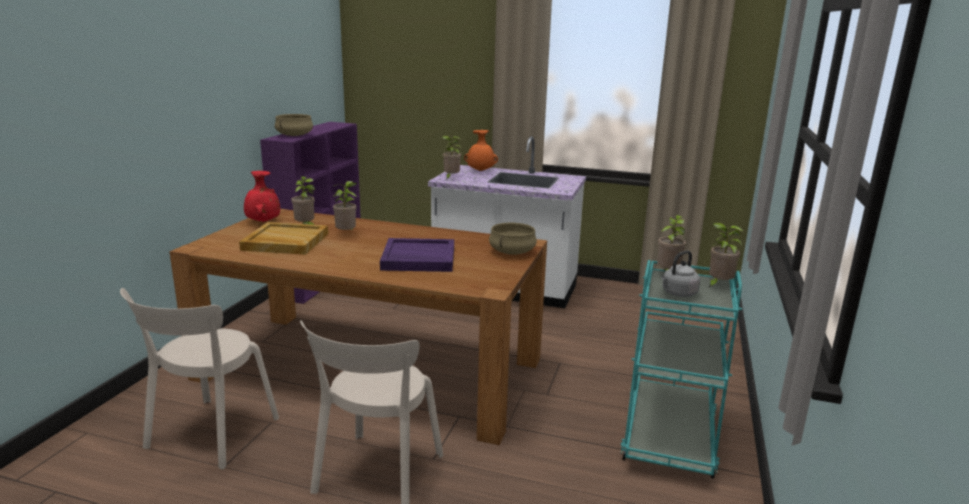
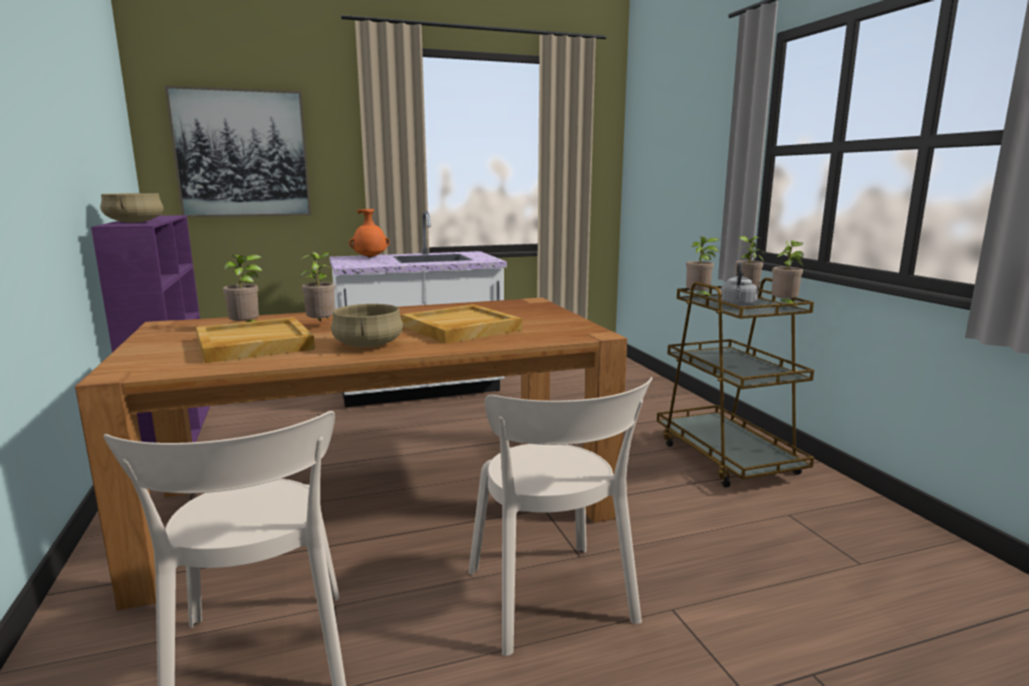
camera: 35 degrees left, 5 degrees down
(262, 222) = (167, 334): red vase -> none
(410, 75) = (242, 154): none -> picture
(418, 258) = (460, 328): purple tray -> beige tray
(450, 178) = (353, 264): potted plant -> potted plant (784, 306)
(511, 252) = (535, 308): beige cooking pot -> beige cooking pot (367, 345)
(669, 436) = (727, 458): turquoise cart -> brown cart

